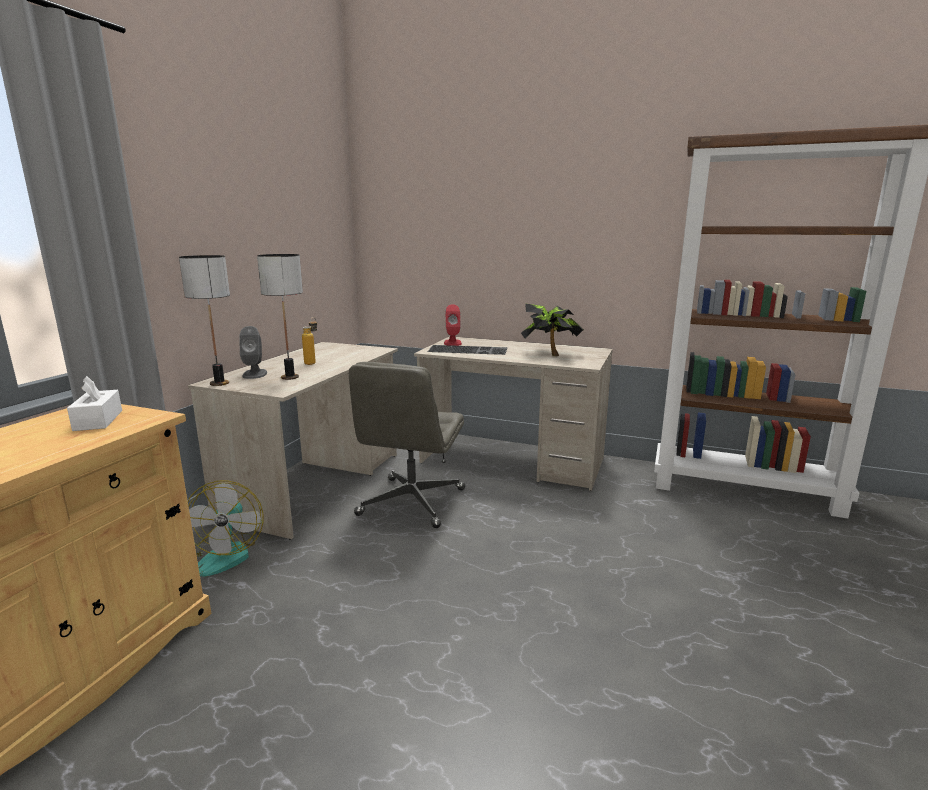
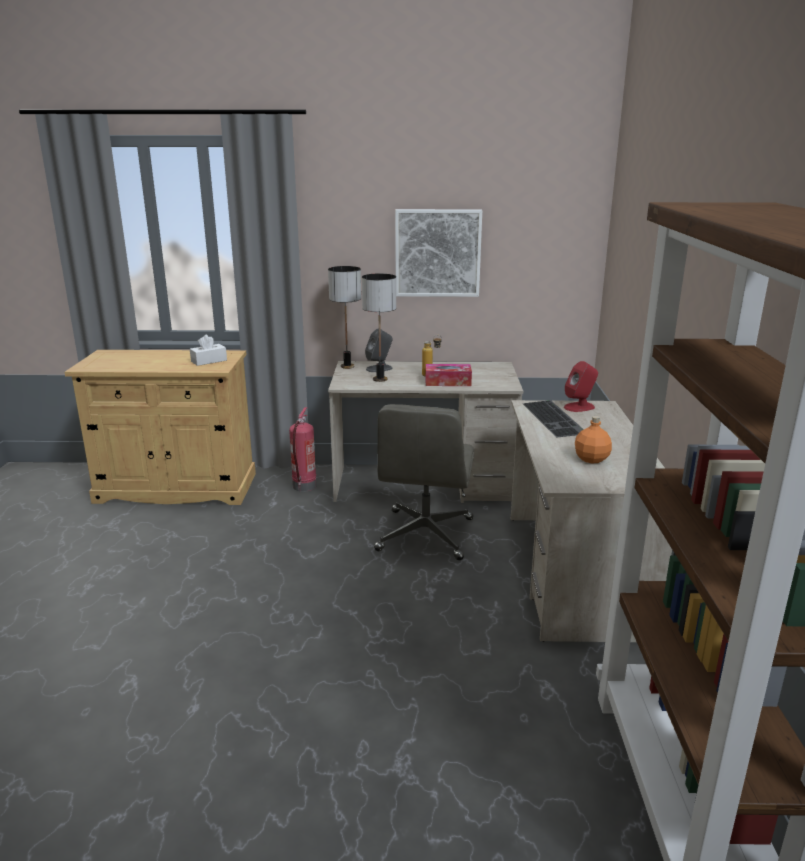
camera: 70 degrees right, 5 degrees up
(226, 554) = (304, 486): fan -> fire extinguisher
(257, 237) = (437, 253): none -> picture
(341, 361) = (448, 382): none -> tissue box
(412, 502) = (425, 535): grey office chair -> grey office chair turned 75 degrees counterclockwise
(550, 354) = (591, 459): potted plant -> orange bottle

